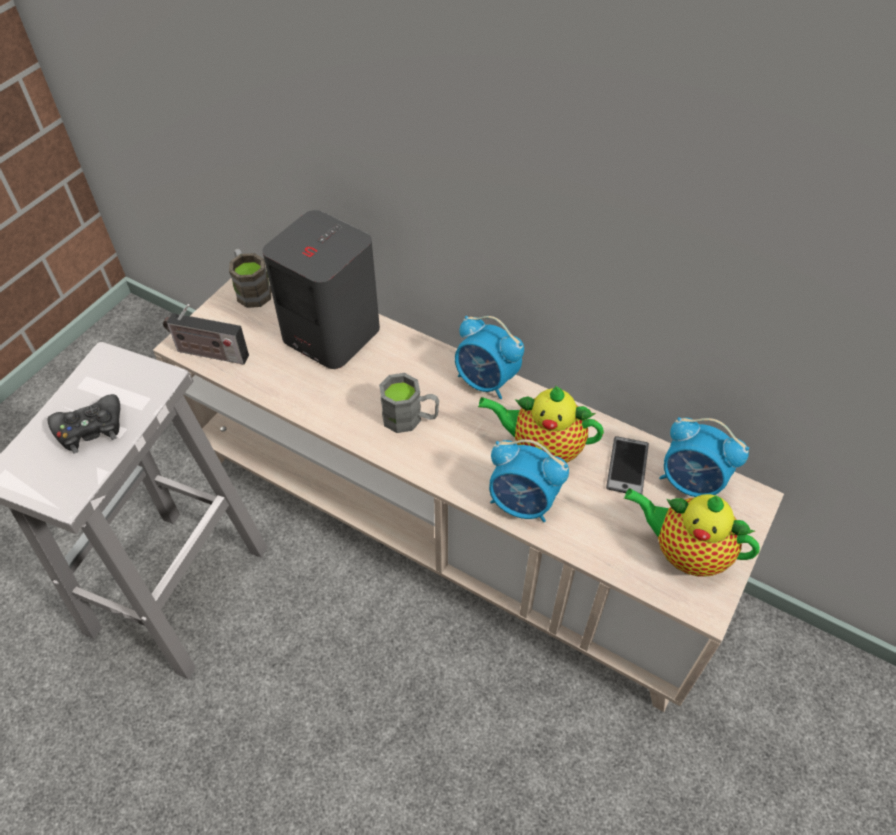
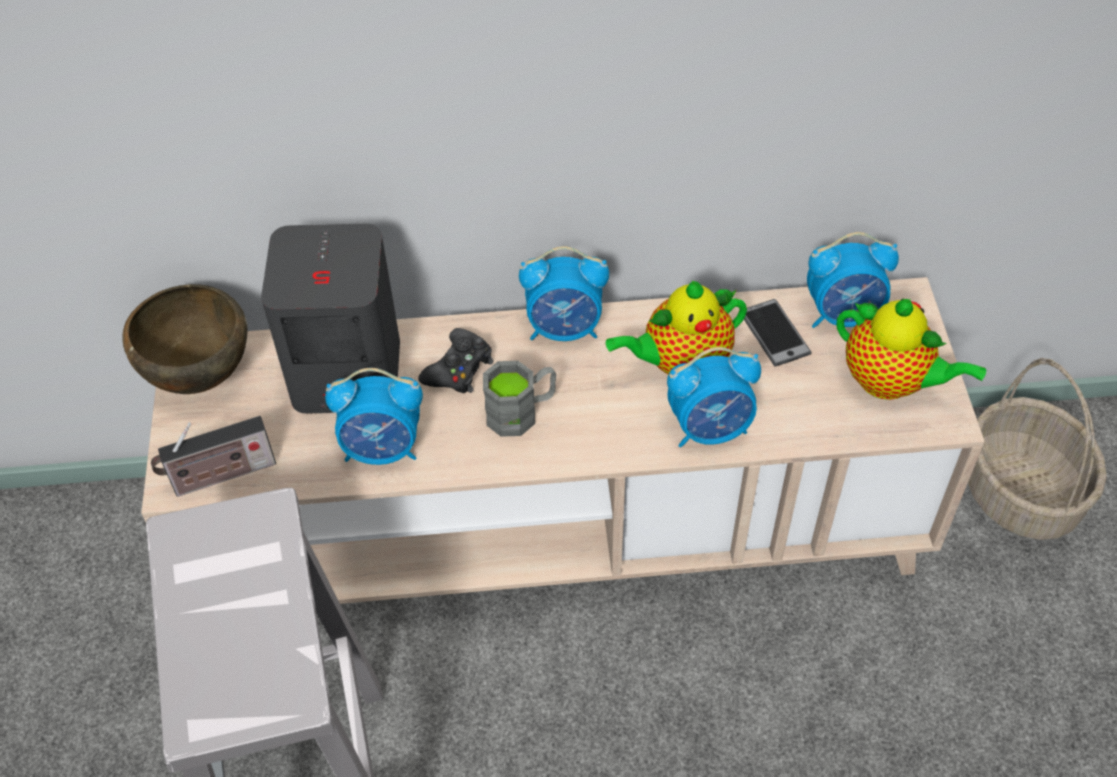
camera: 35 degrees left, 0 degrees up
(90, 429) = (244, 615): black game controller -> black game controller (459, 369)
(251, 290) = (199, 376): brown mug -> brown bowl
(309, 391) = (383, 449): none -> alarm clock
(684, 552) = (890, 382): teapot -> teapot turned 135 degrees counterclockwise
(796, 708) = (1019, 492): none -> basket

